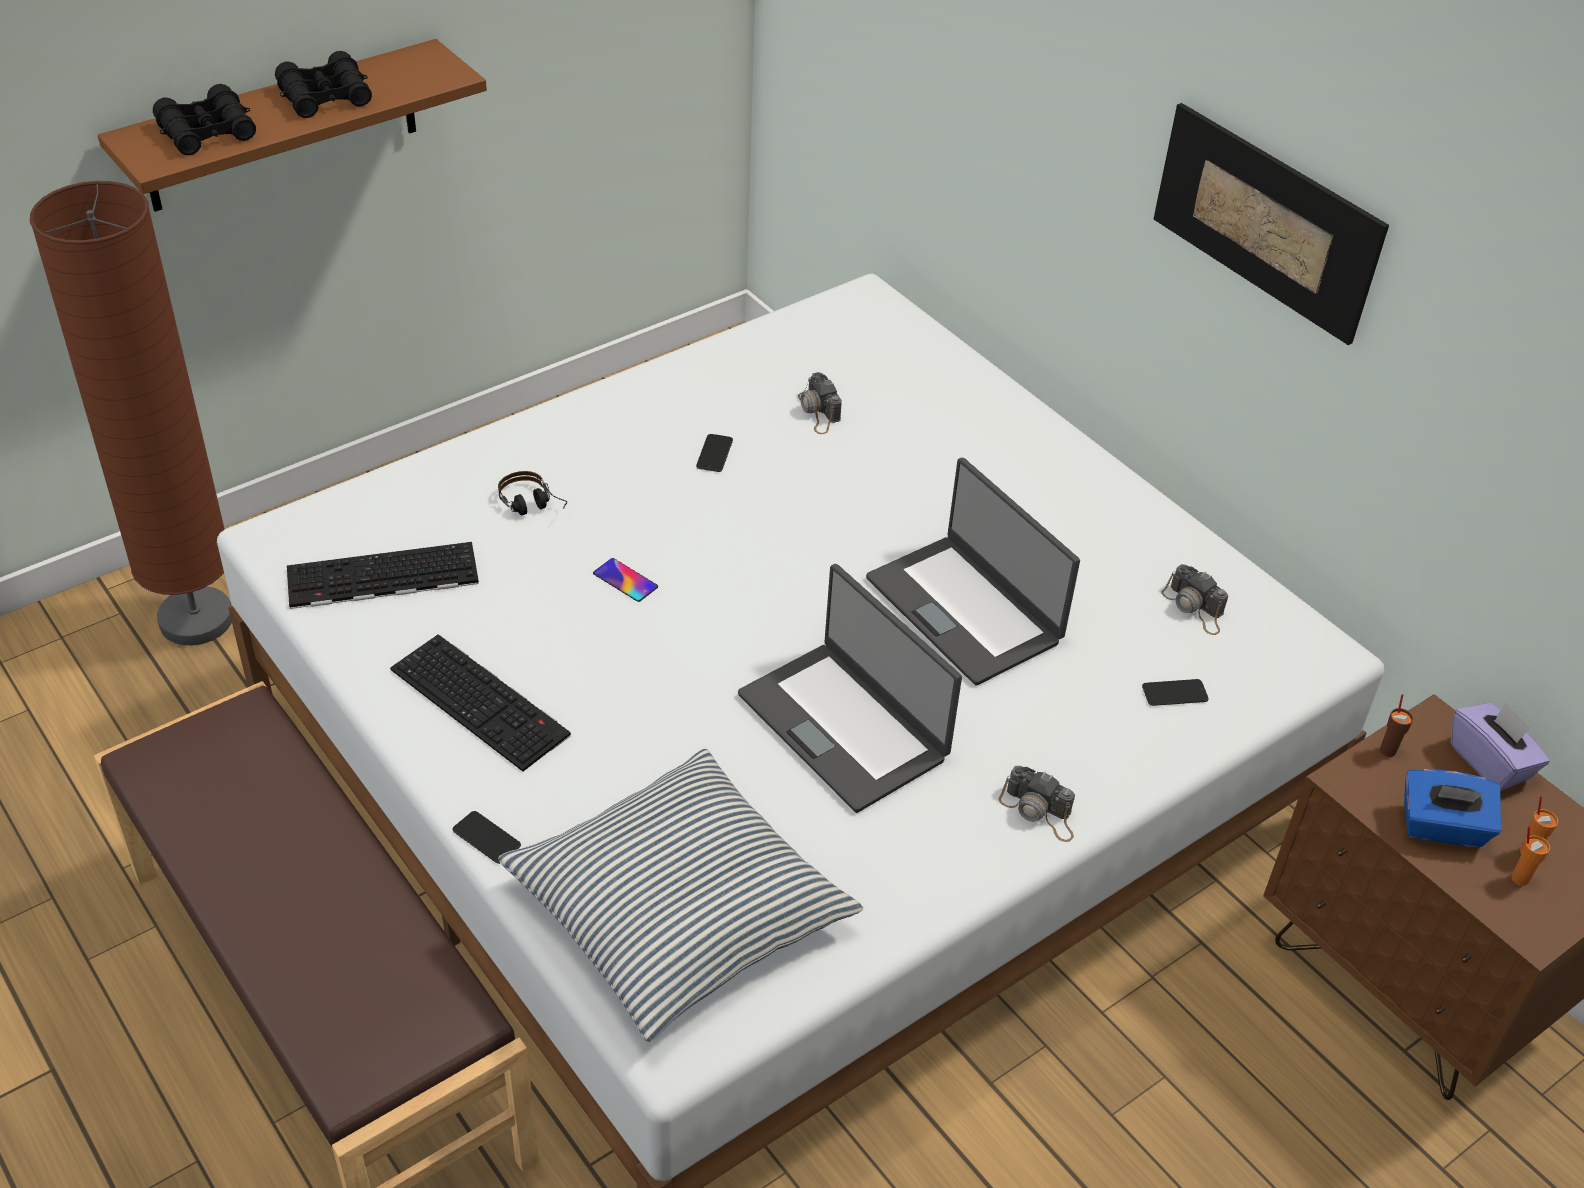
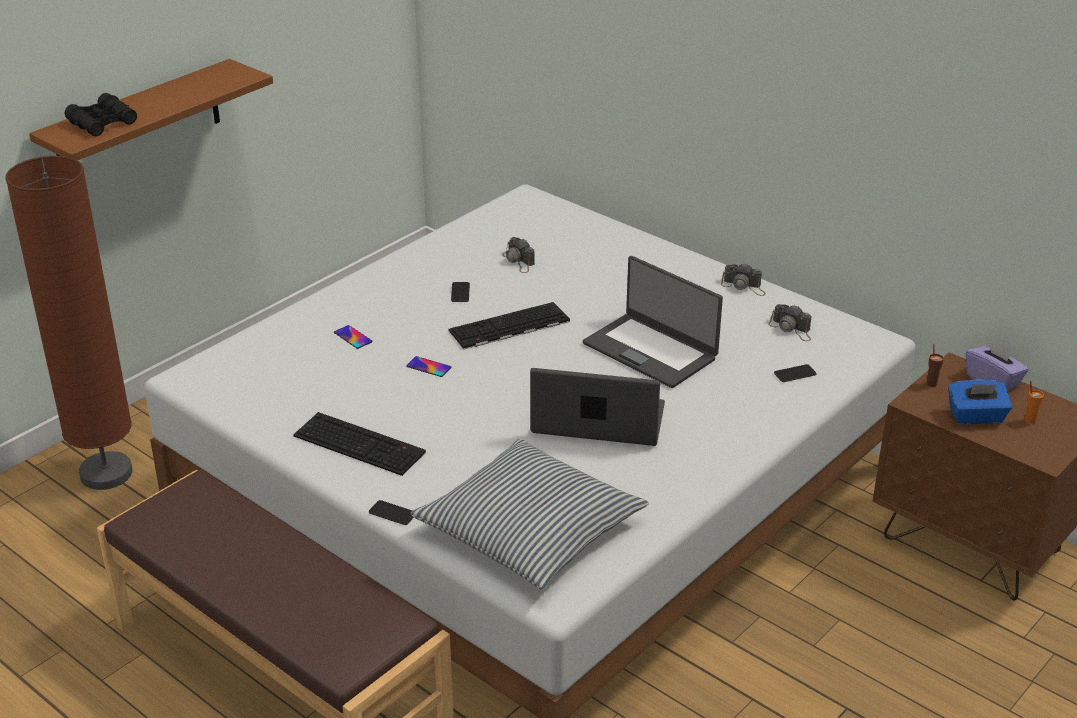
camera: 10 degrees left, 10 degrees down
(325, 97) = (172, 96): black binoculars -> none
(380, 578) = (266, 389): keyboard -> keyboard (509, 327)
(533, 507) = (353, 337): headphones -> phone
(844, 725) = (598, 421): laptop -> laptop turned 150 degrees clockwise
(1039, 812) = (734, 446): camera -> camera (744, 286)
(1265, 221) = (790, 80): picture -> none
(1519, 878) = (1029, 434): orange cup -> none

